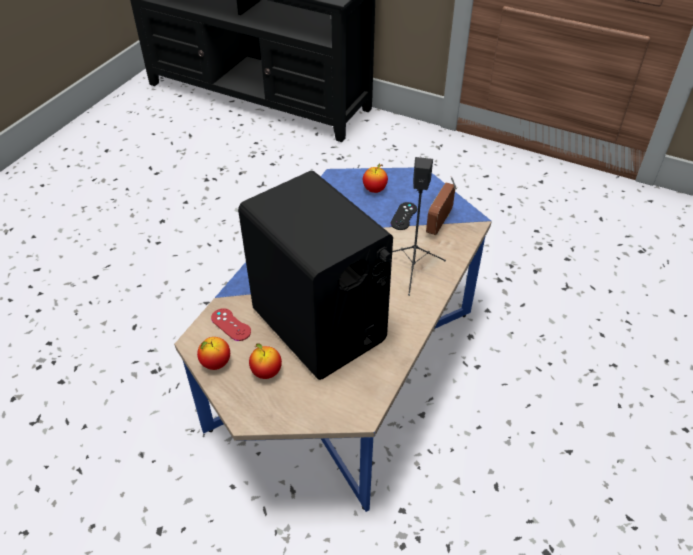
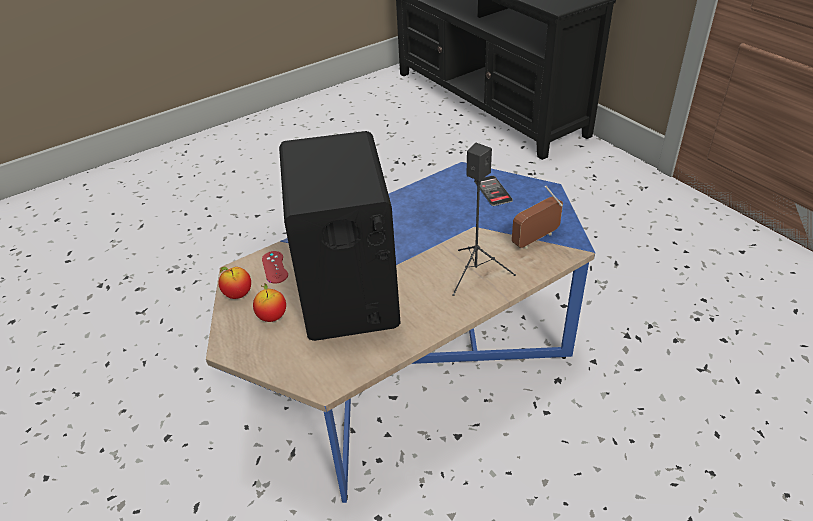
camera: 30 degrees right, 5 degrees down
(374, 190) = (493, 191): apple -> phone
(404, 216) = (504, 222): black game controller -> none

